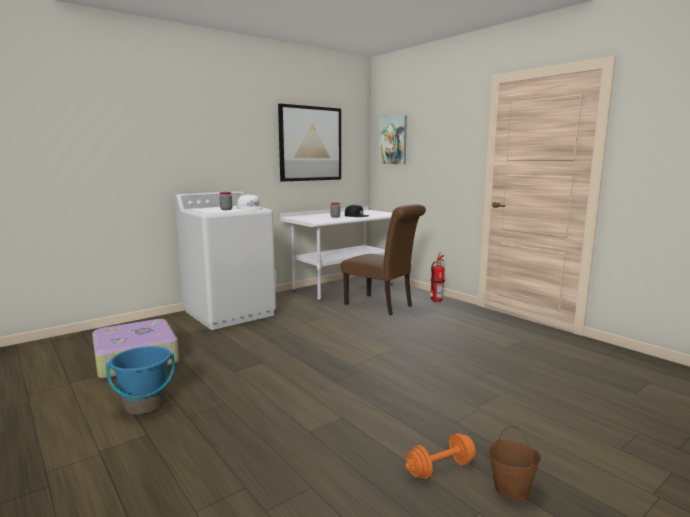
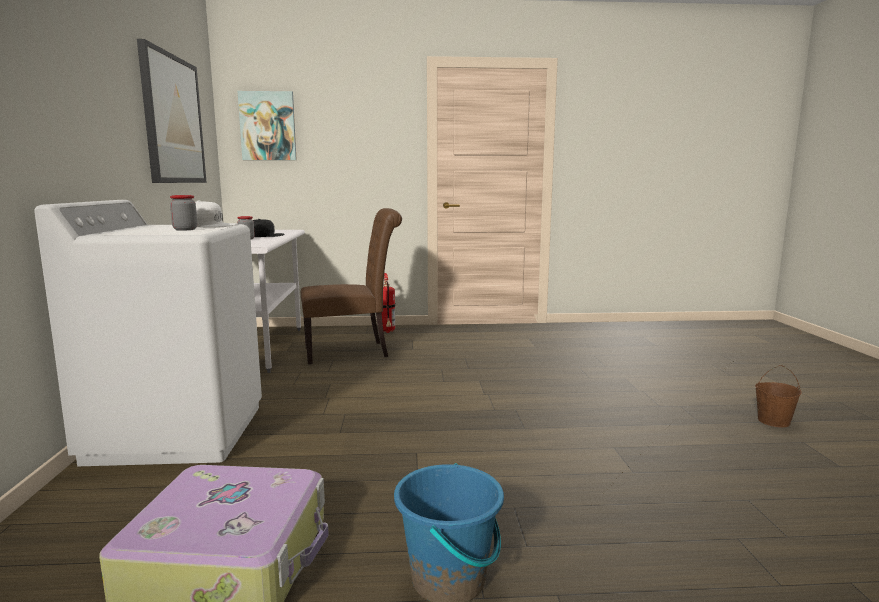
camera: 55 degrees left, 0 degrees up
(440, 468) = (735, 435): orange dumbbell -> none

